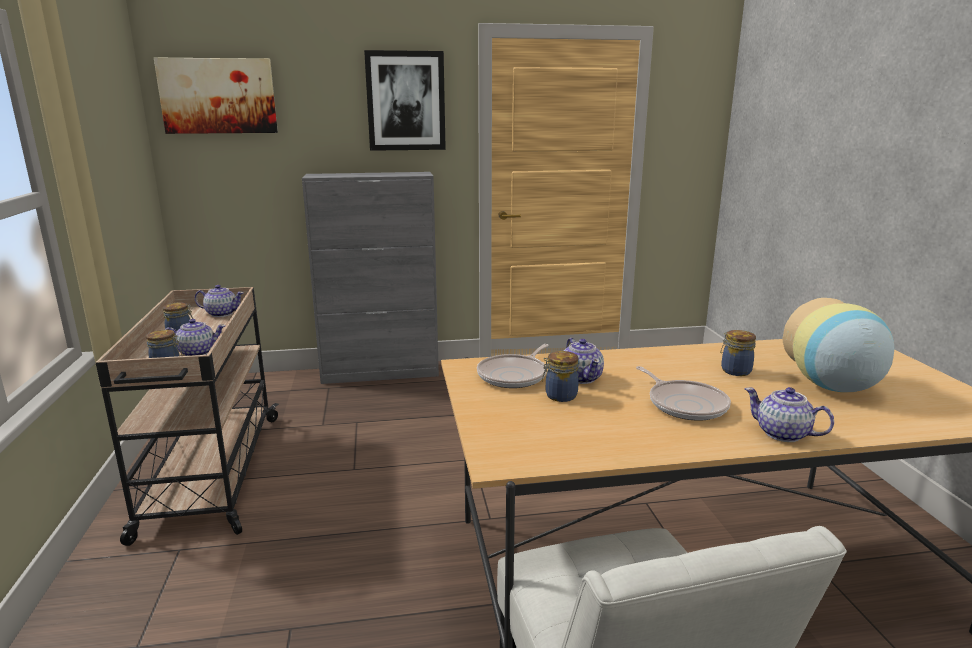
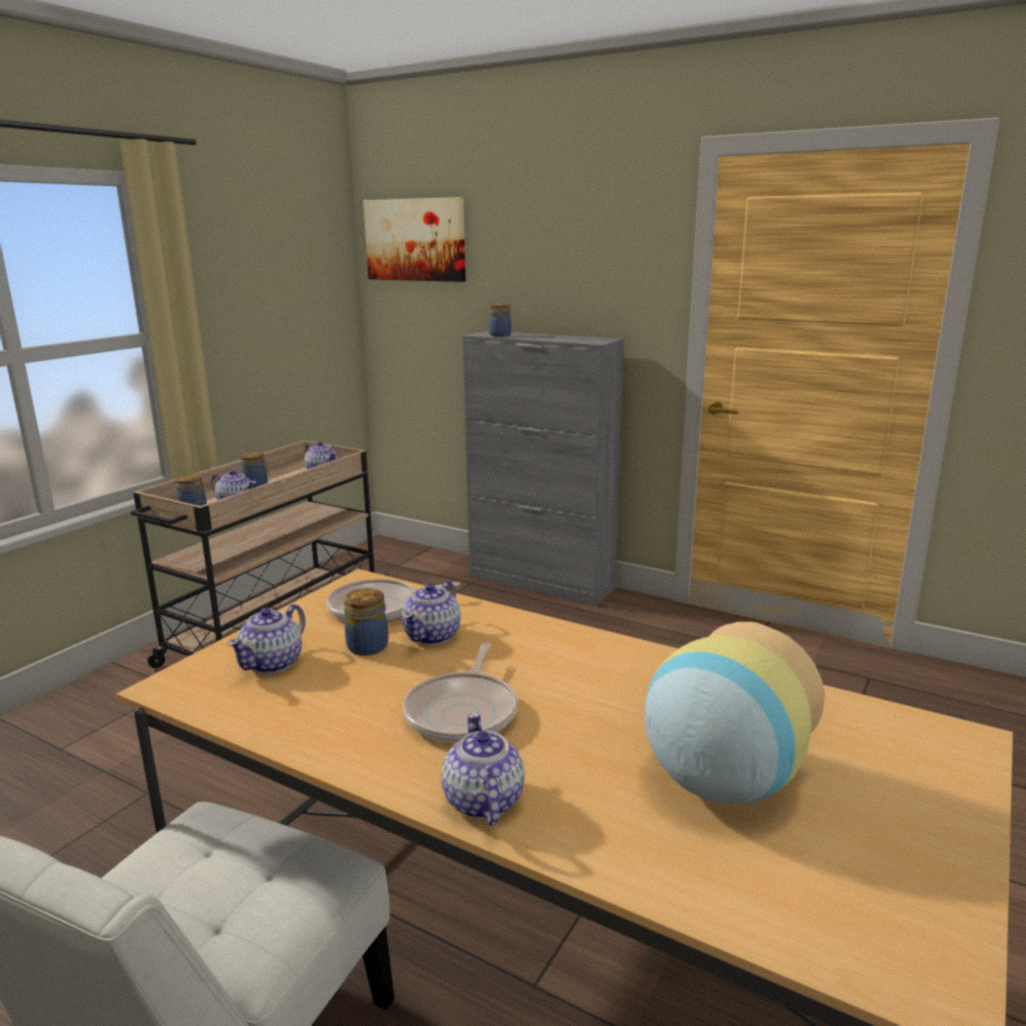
camera: 40 degrees right, 0 degrees up
(406, 101) = (602, 246): picture -> none
(529, 424) = (273, 663): none -> teapot
(734, 370) = (632, 699): jar -> jar (500, 335)

